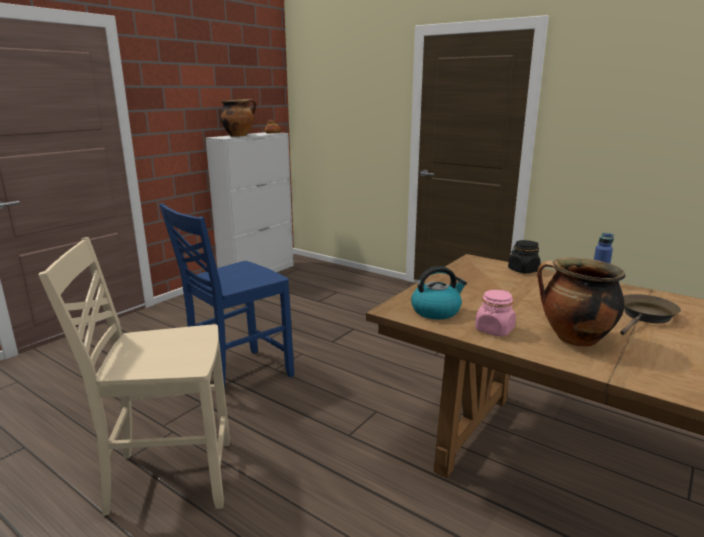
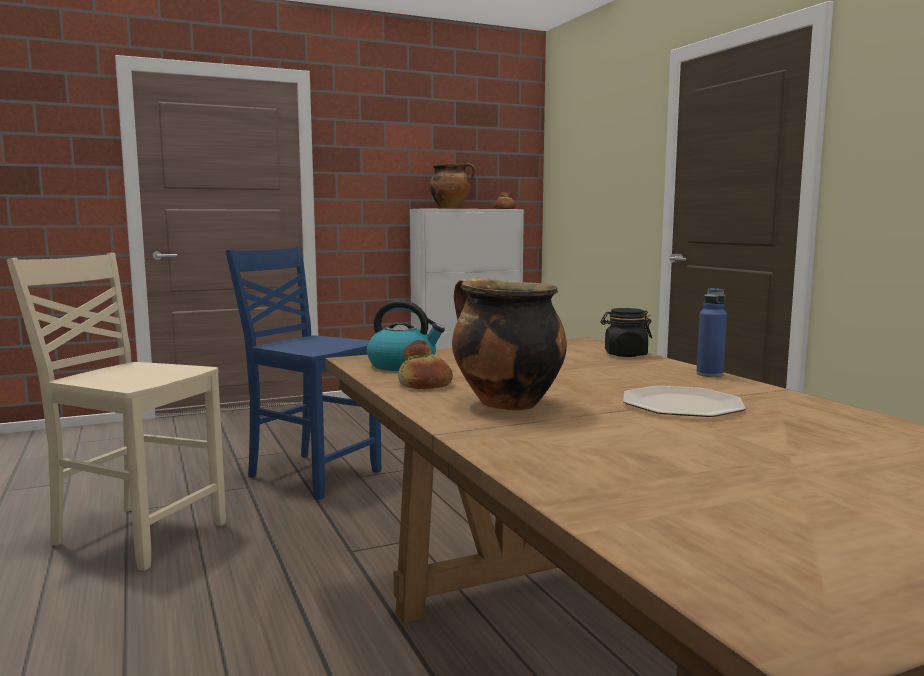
camera: 30 degrees right, 10 degrees down
(237, 377) = (312, 474): blue chair -> blue chair turned 45 degrees clockwise
(494, 330) = (426, 384): pink jar -> bread
(645, 317) = (683, 405): brown frying pan -> plate

